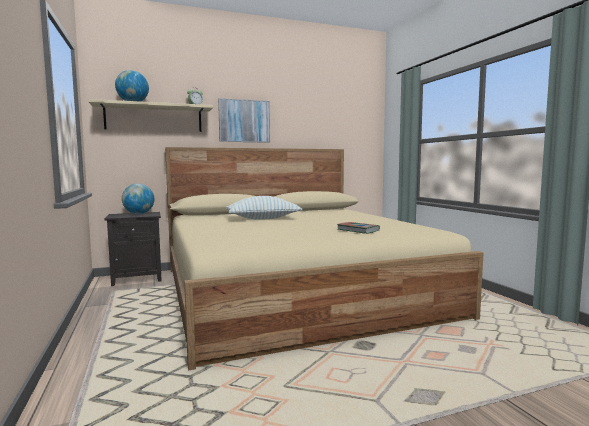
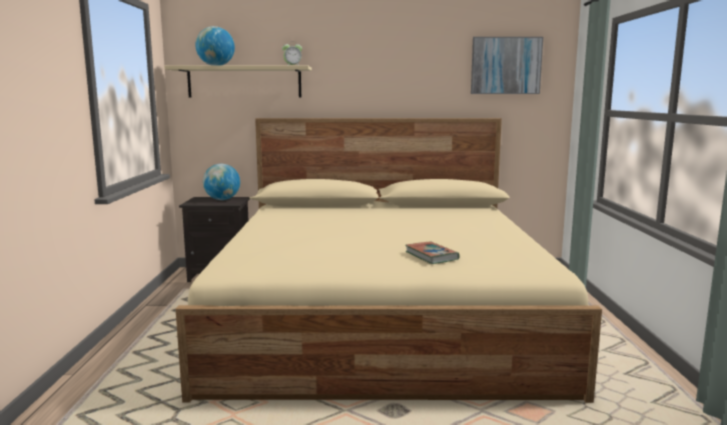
camera: 20 degrees right, 5 degrees up
(244, 121) = (357, 81): picture -> picture (506, 65)
(263, 219) = (348, 221): pillow -> none

